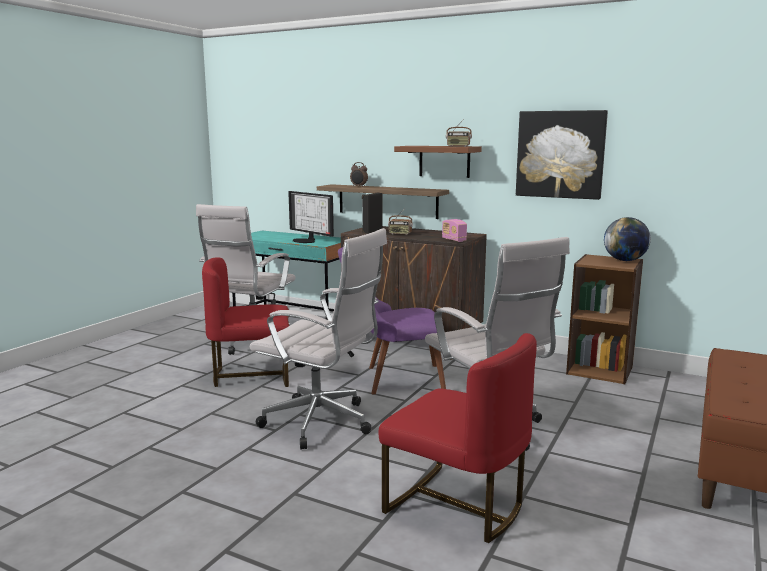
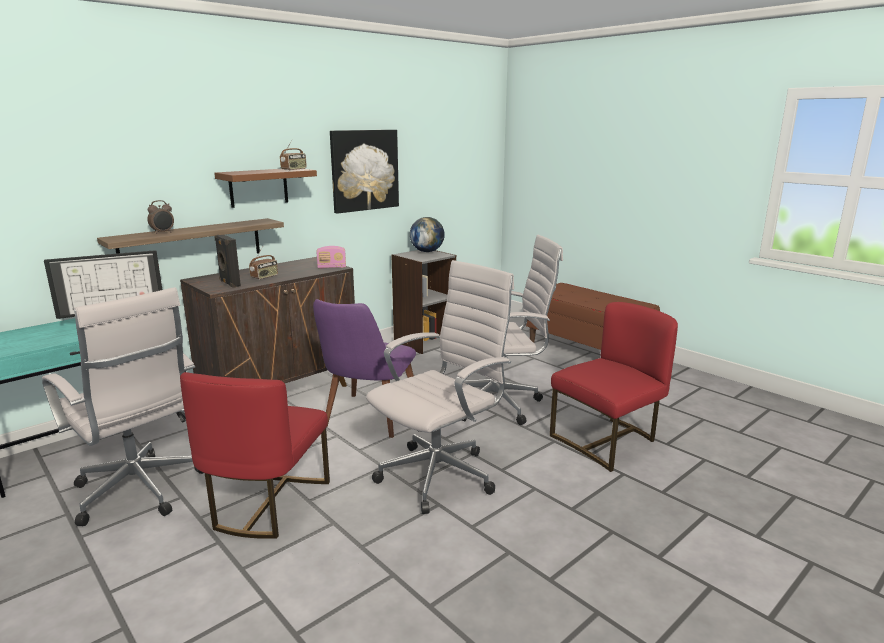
camera: 70 degrees left, 5 degrees up
(600, 370) = (424, 342): brown bookcase -> grey bookcase

